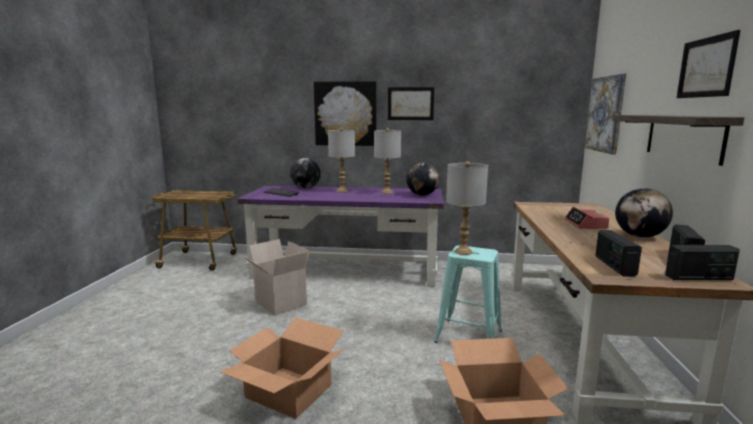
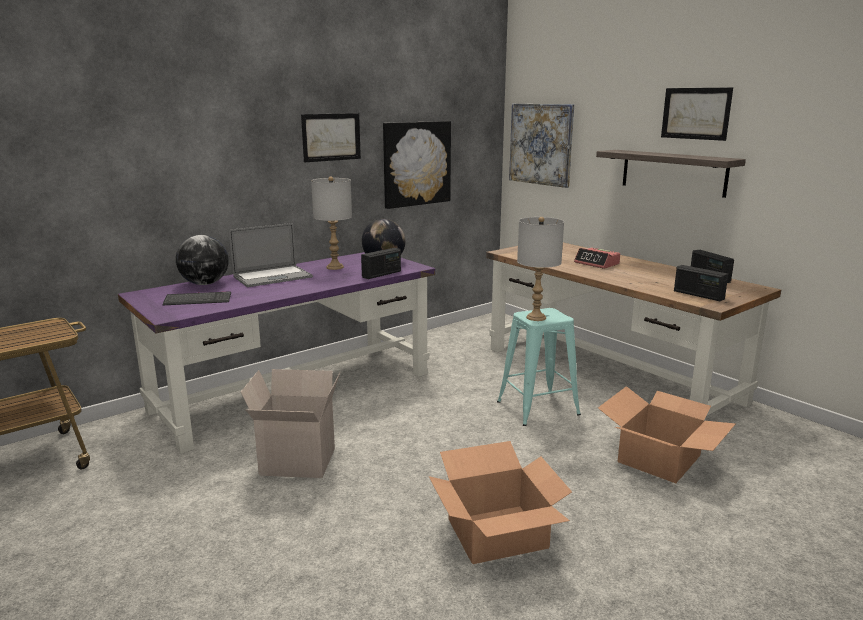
camera: 45 degrees left, 5 degrees up
(342, 191) = (272, 277): grey table lamp -> laptop
(345, 114) = (243, 157): picture -> picture (416, 163)
(639, 236) = (649, 266): globe -> none
(699, 277) = (746, 289): radio -> radio (382, 274)

